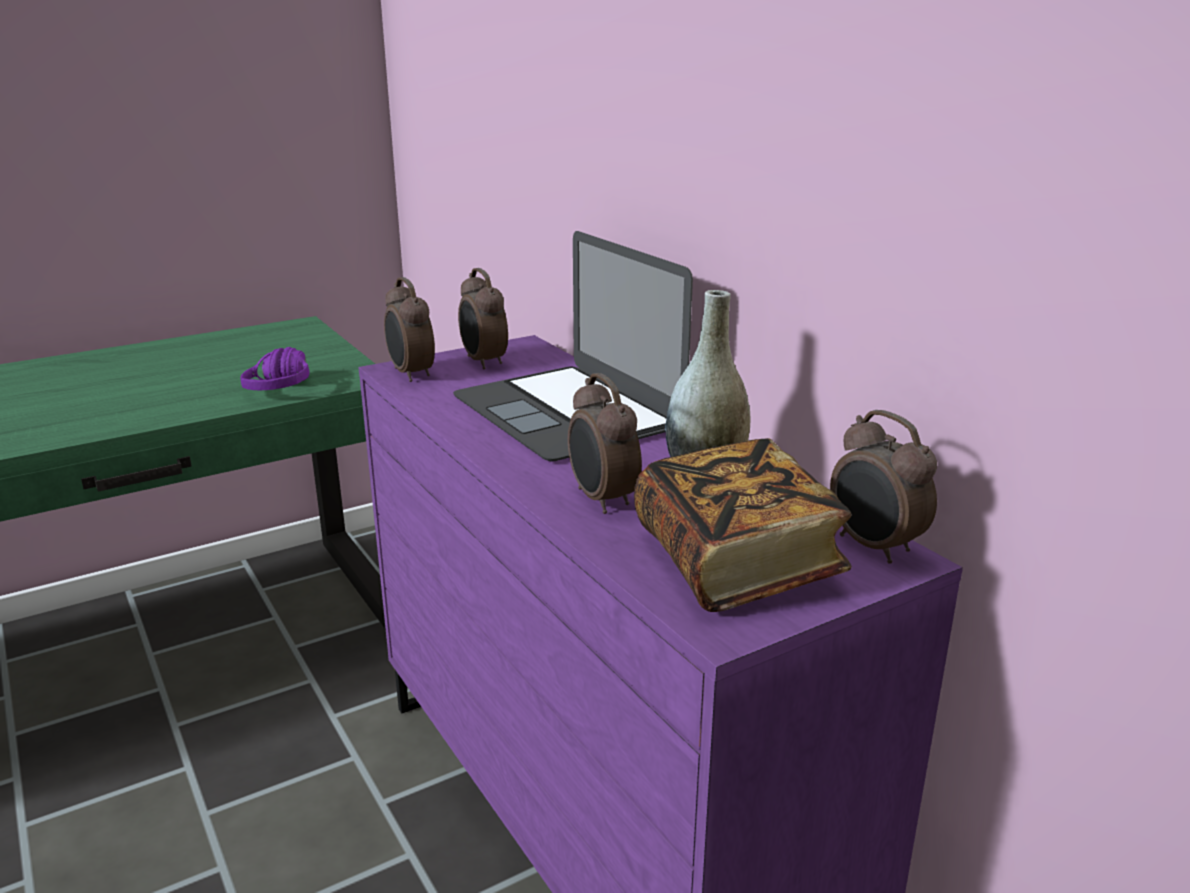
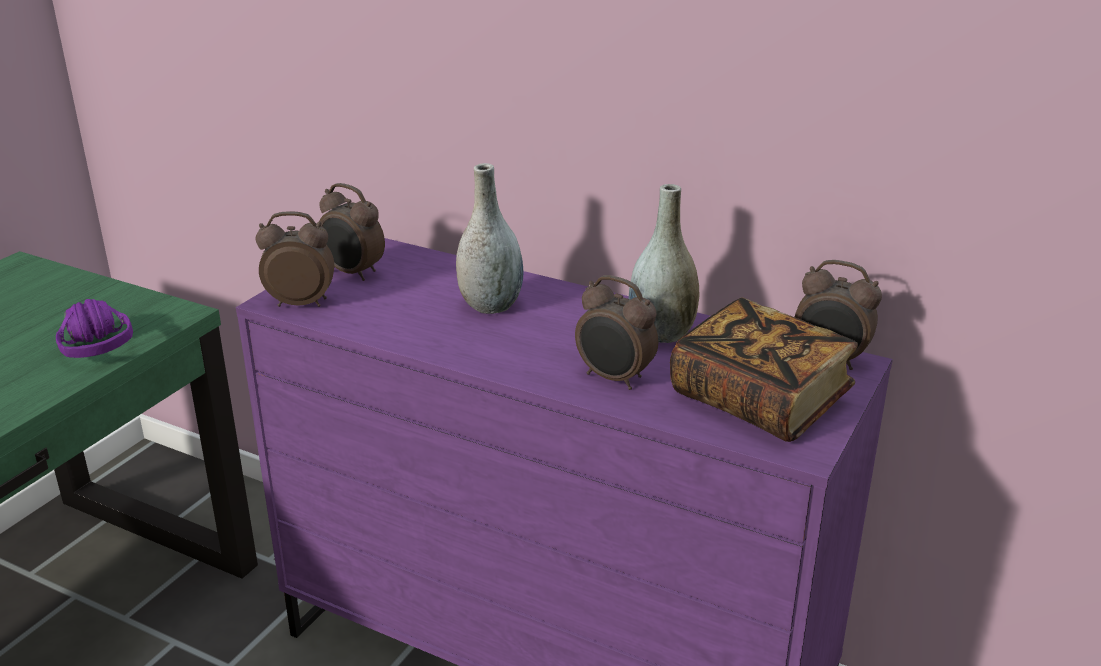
camera: 30 degrees left, 5 degrees up
(410, 374) = (301, 303): alarm clock -> alarm clock turned 150 degrees clockwise
(566, 411) = (490, 306): laptop -> grey vase

